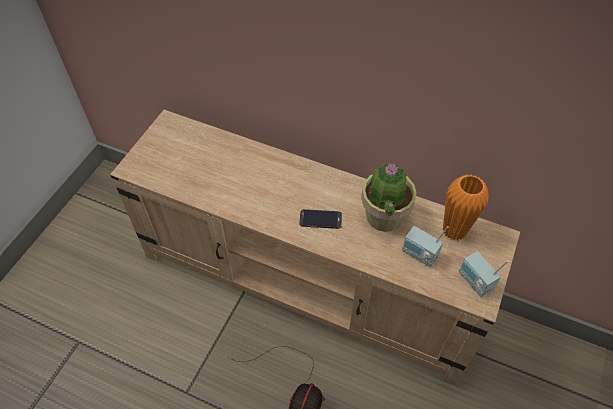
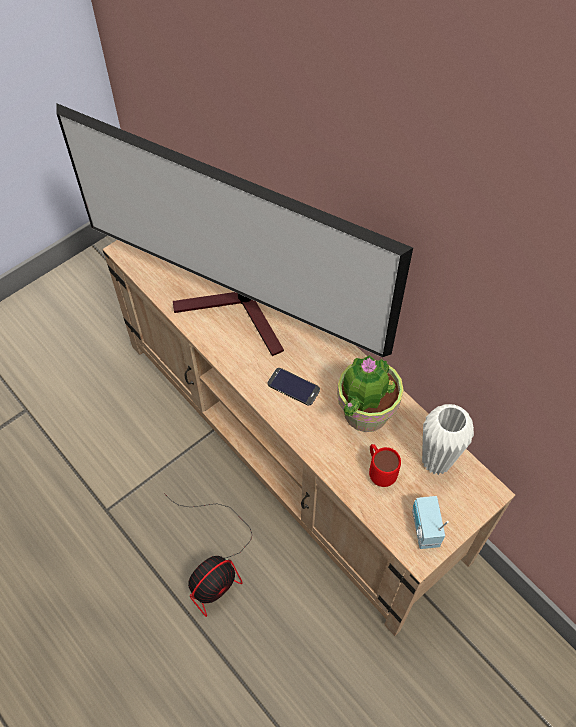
camera: 25 degrees right, 5 degrees up
(249, 182) = (240, 313): none -> television
(419, 255) = (379, 472): radio -> red mug
(454, 231) = (436, 461): orange vase -> white vase

